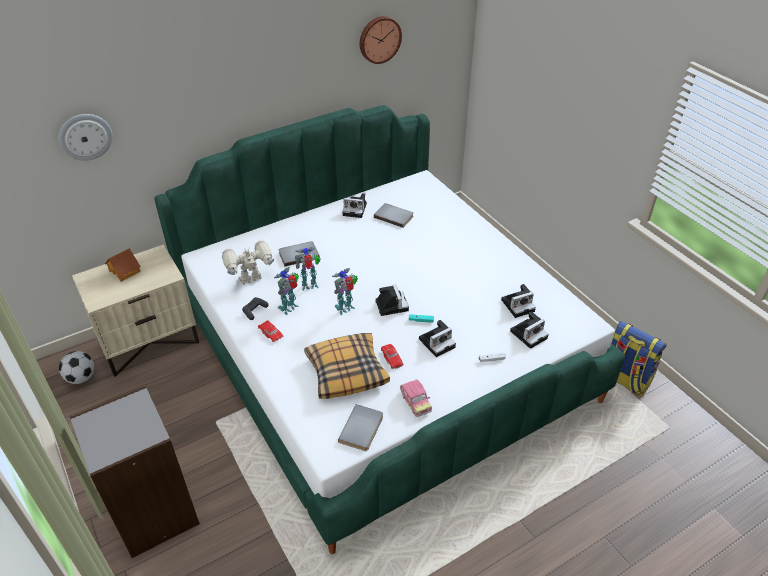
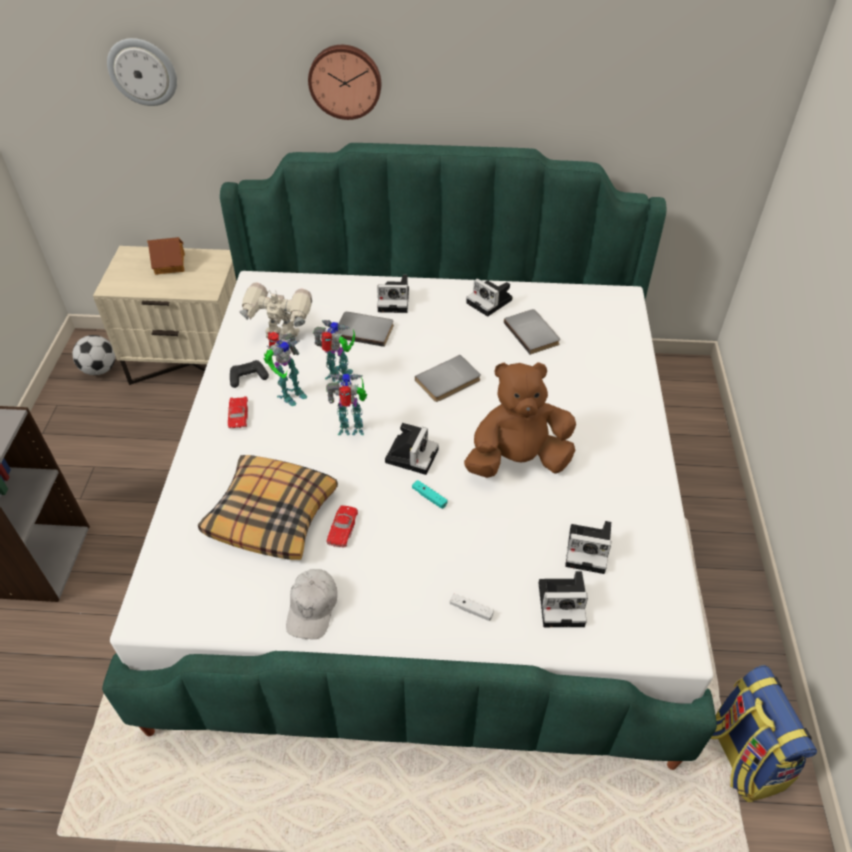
camera: 35 degrees right, 5 degrees up
(290, 308) = (289, 394): toy robot -> toy robot turned 150 degrees clockwise
(363, 429) = (216, 605): grey book -> grey book (449, 381)
(379, 39) = (612, 53): wall clock -> wall clock (345, 81)
(415, 402) = (312, 608): toy car -> white cap
(437, 342) = (421, 540): camera -> camera (395, 300)
(447, 281) = (517, 460): none -> brown plush toy

